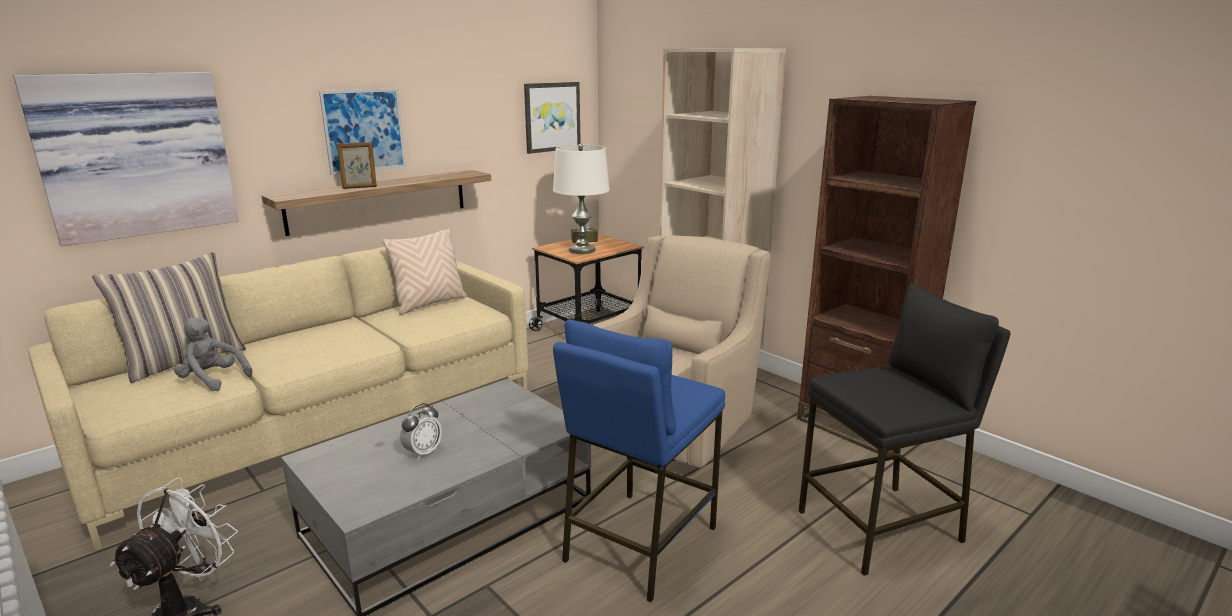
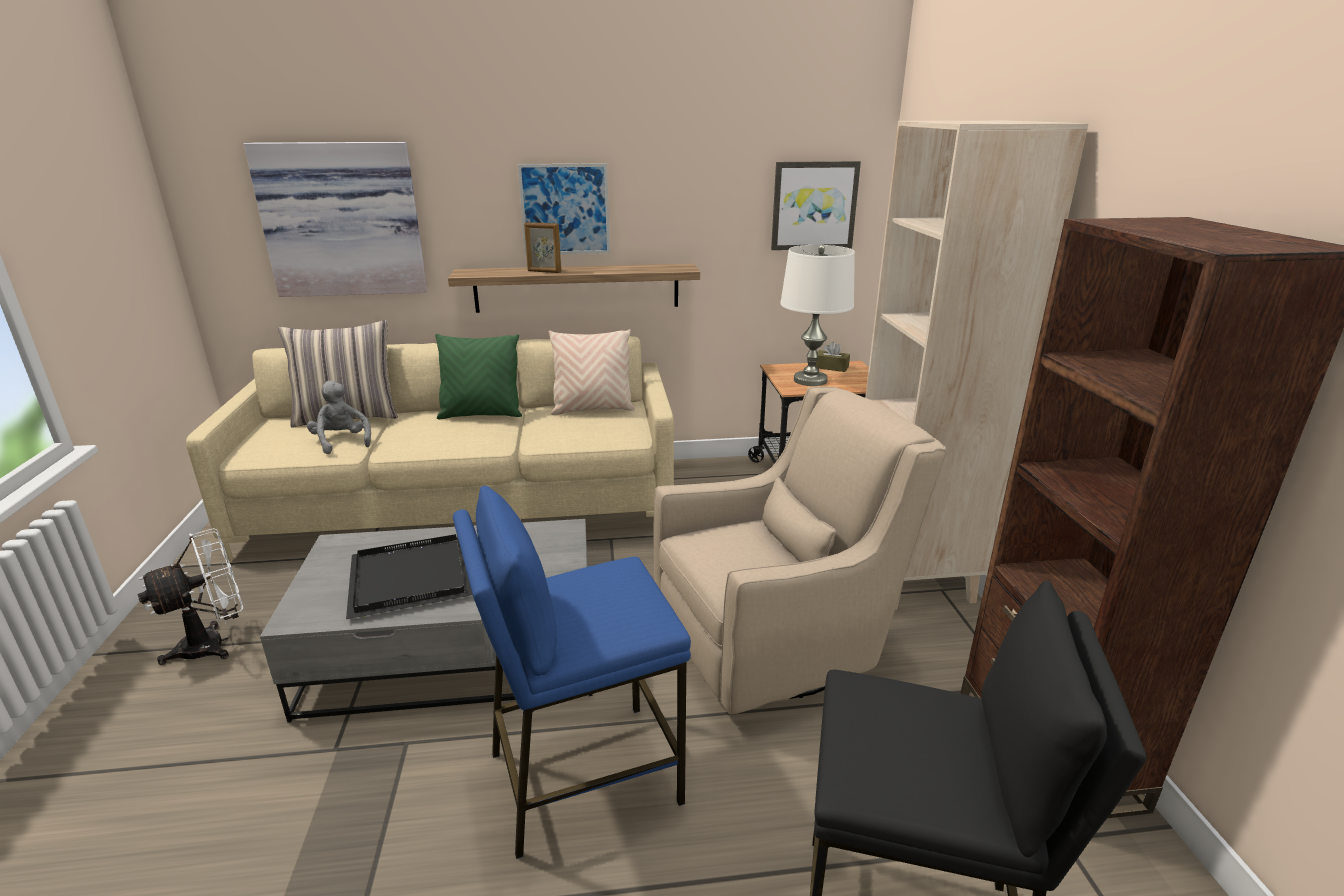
camera: 35 degrees right, 5 degrees up
(331, 328) = (481, 414): none -> green pillow
(423, 452) = (412, 577): alarm clock -> black tray

